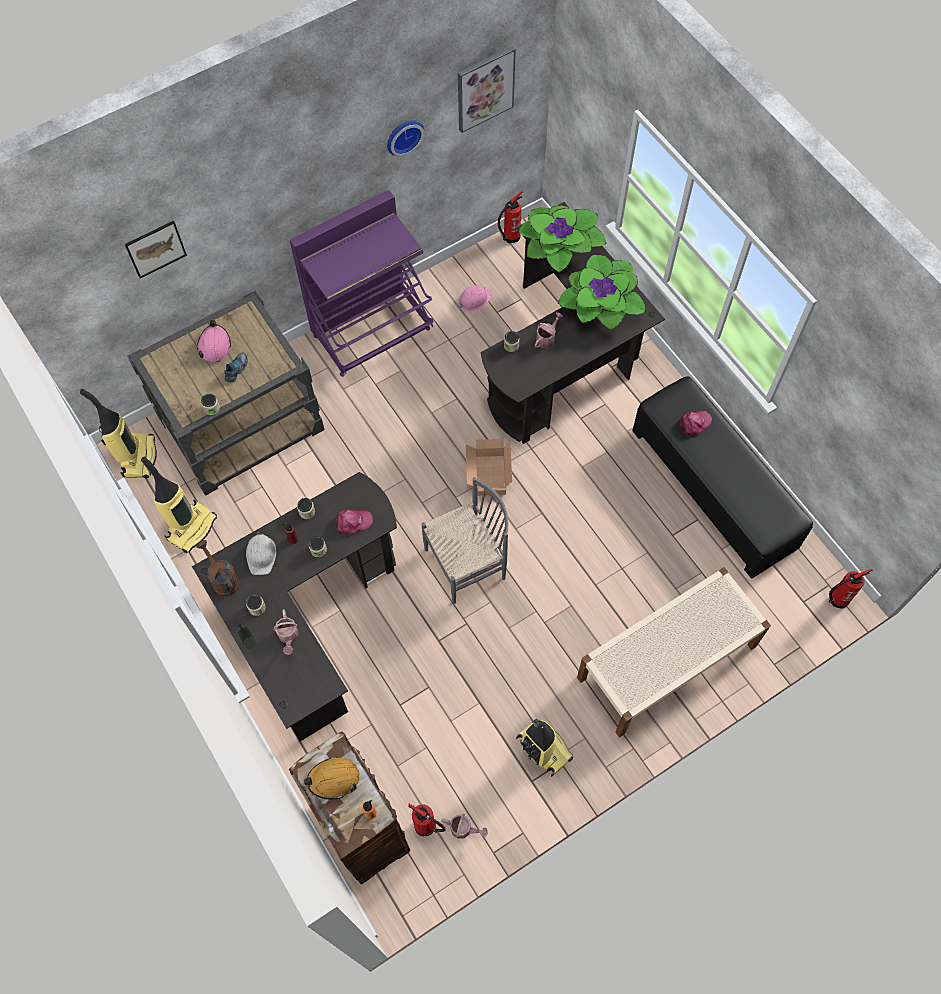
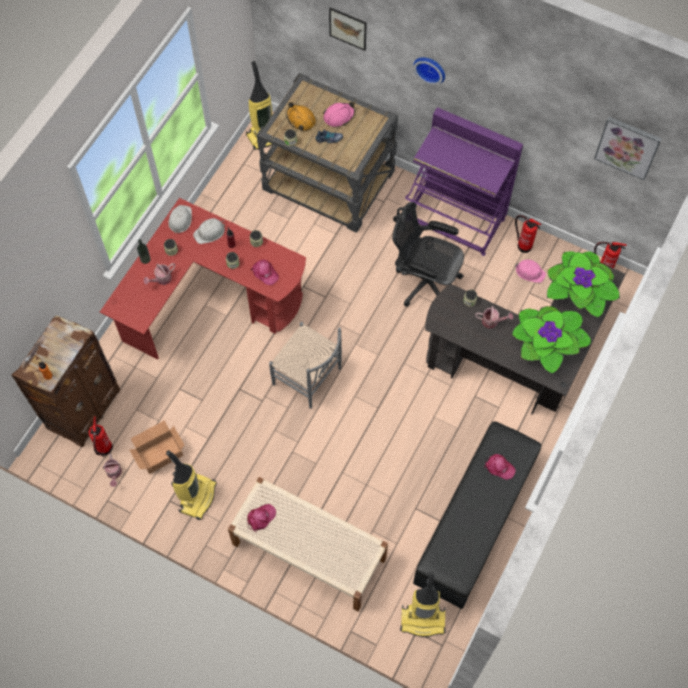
camera: 60 degrees right, 0 degrees up
(191, 527) = (234, 194): vacuum cleaner -> vacuum cleaner (423, 619)
(222, 579) = (180, 219): brown watering can -> white hard hat
(307, 619) = (209, 299): black desk -> red desk
(334, 779) = (59, 343): orange hard hat -> orange hard hat (301, 119)
(403, 135) = (549, 119): wall clock -> wall clock (430, 68)
(424, 397) = (424, 281): none -> office chair
(488, 476) = (385, 357): cardboard box -> cardboard box (159, 453)
(632, 679) = (260, 518): none -> pink cap
(837, 599) = (433, 657): fire extinguisher -> fire extinguisher (523, 245)

